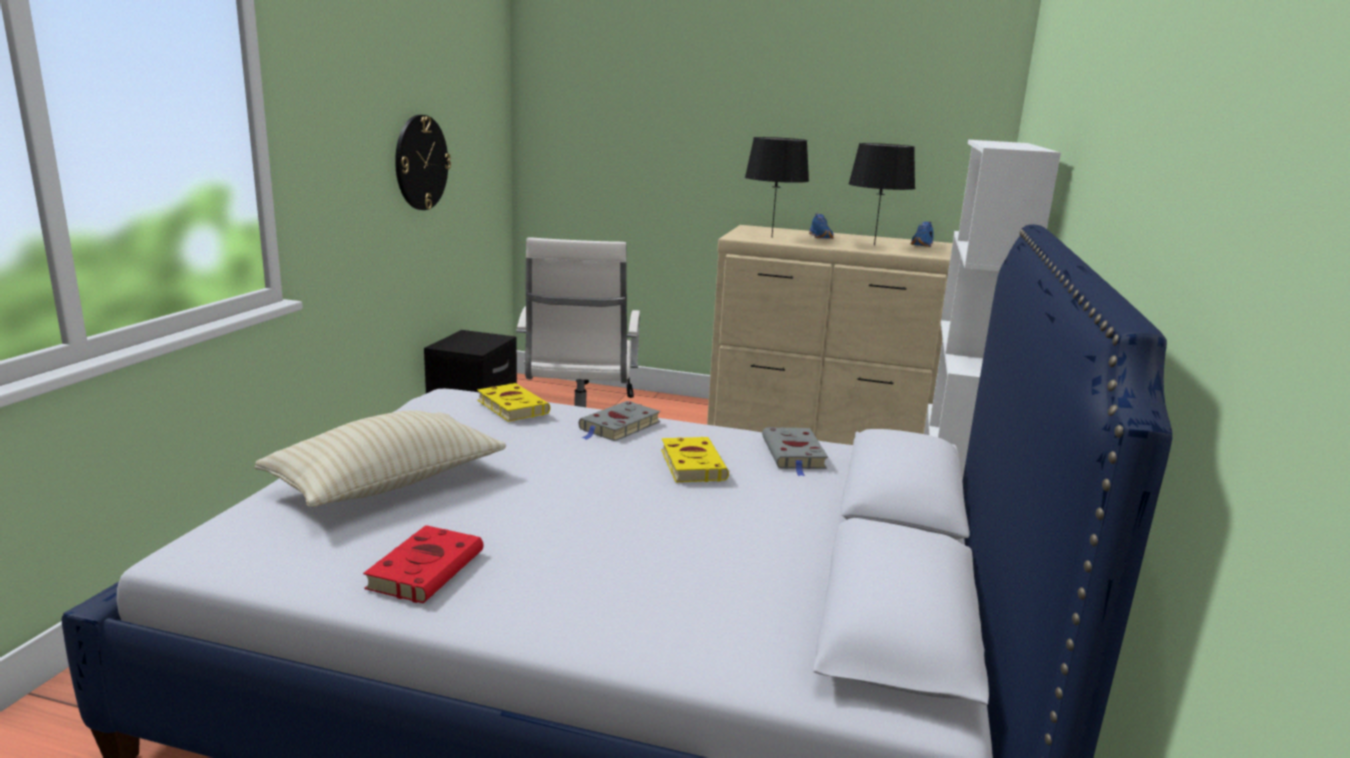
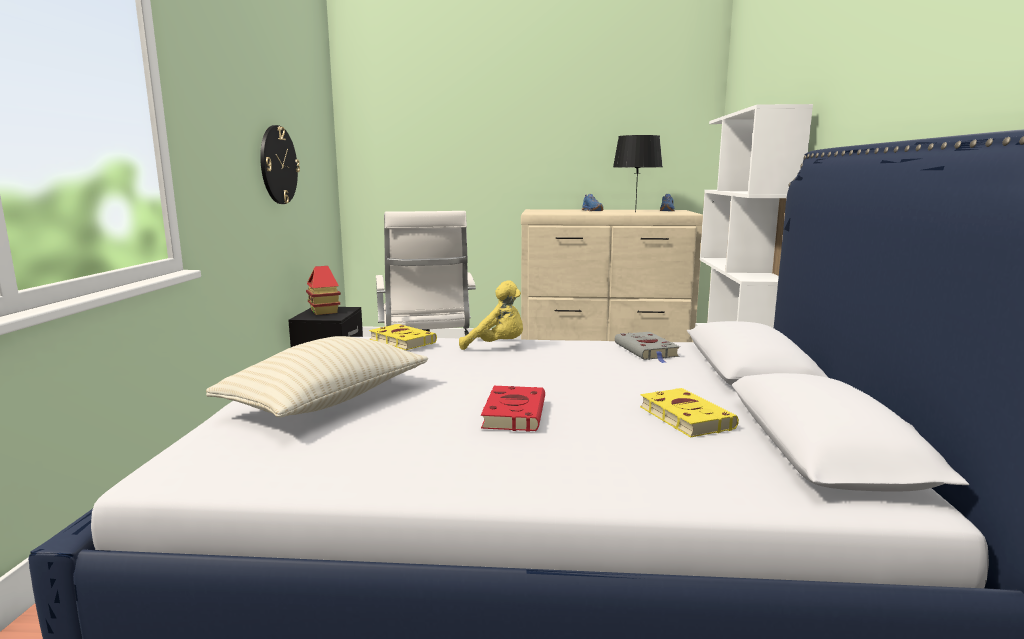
camera: 10 degrees left, 5 degrees down
(427, 568) = (407, 457): red book -> red book (514, 413)
(470, 340) = (324, 311): none -> toy house
(618, 426) = (497, 346): grey book -> yellow plush toy
(691, 464) = (575, 363): yellow book -> yellow book (683, 417)
(771, 237) = (558, 212): black table lamp -> none

